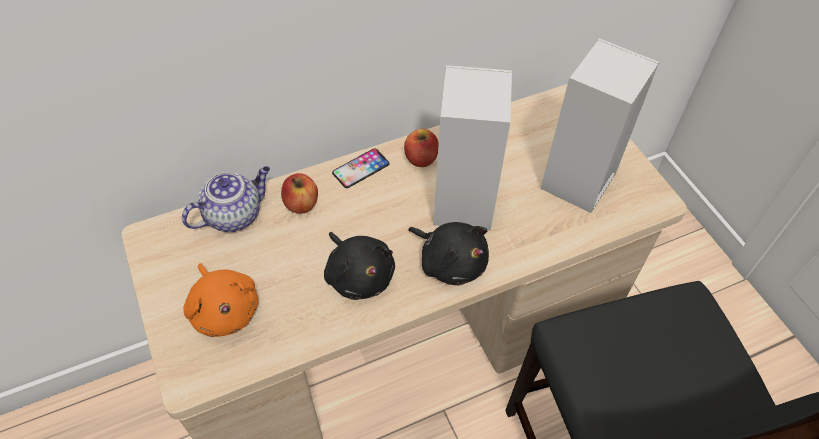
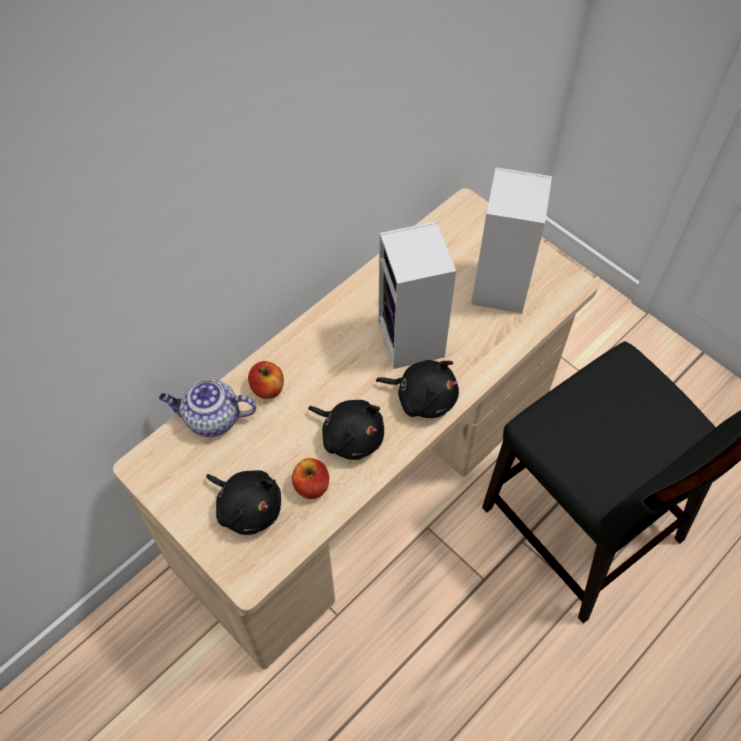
camera: 20 degrees left, 5 degrees up
(225, 309) = (247, 507): orange plush toy -> black plush toy
(234, 215) = (211, 419): teapot -> teapot turned 120 degrees counterclockwise
(361, 168) = (305, 336): phone -> none
(421, 158) = (355, 309): apple -> apple (311, 485)

